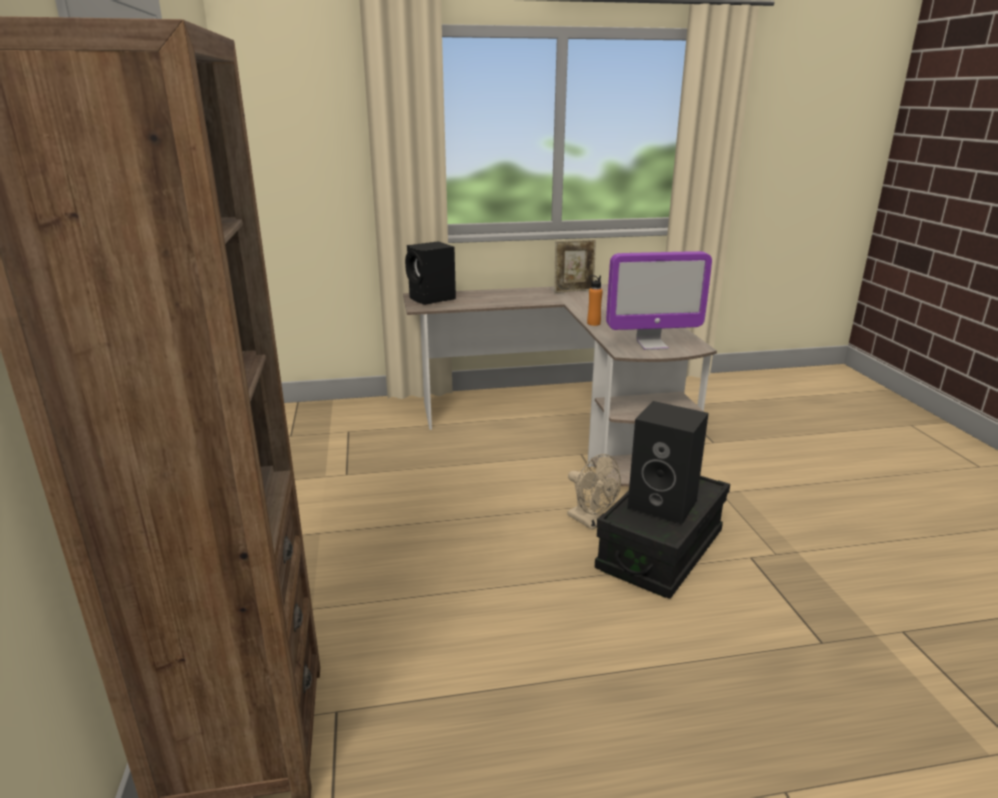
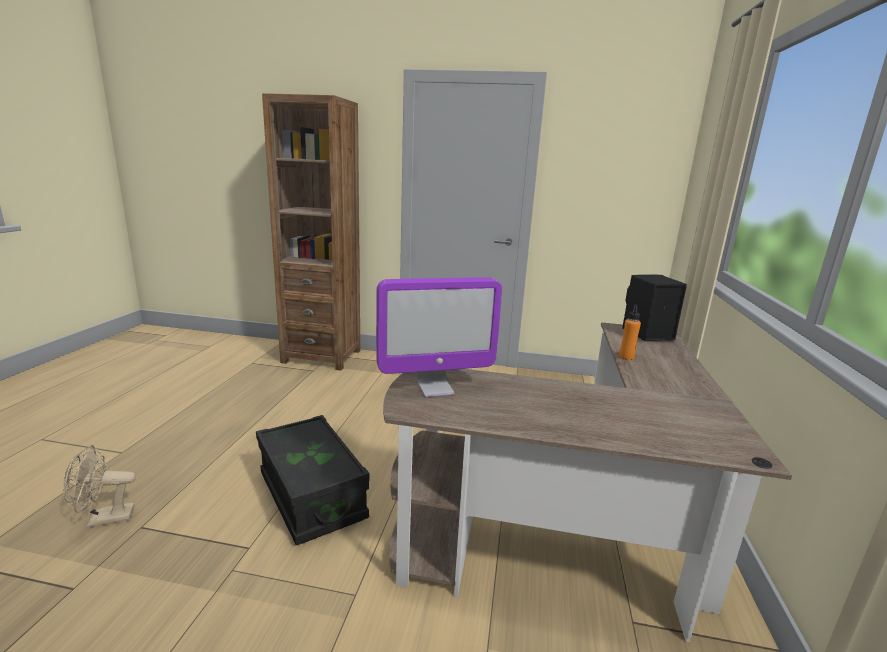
camera: 110 degrees right, 5 degrees down
(574, 291) = (705, 411): picture frame -> none
(591, 522) = (379, 476): beige fan -> beige fan (103, 519)
(593, 323) = (531, 381): orange bottle -> orange bottle (626, 357)
(652, 345) = (435, 388): monitor -> monitor turned 120 degrees counterclockwise
(664, 504) = (306, 448): black speaker -> none

